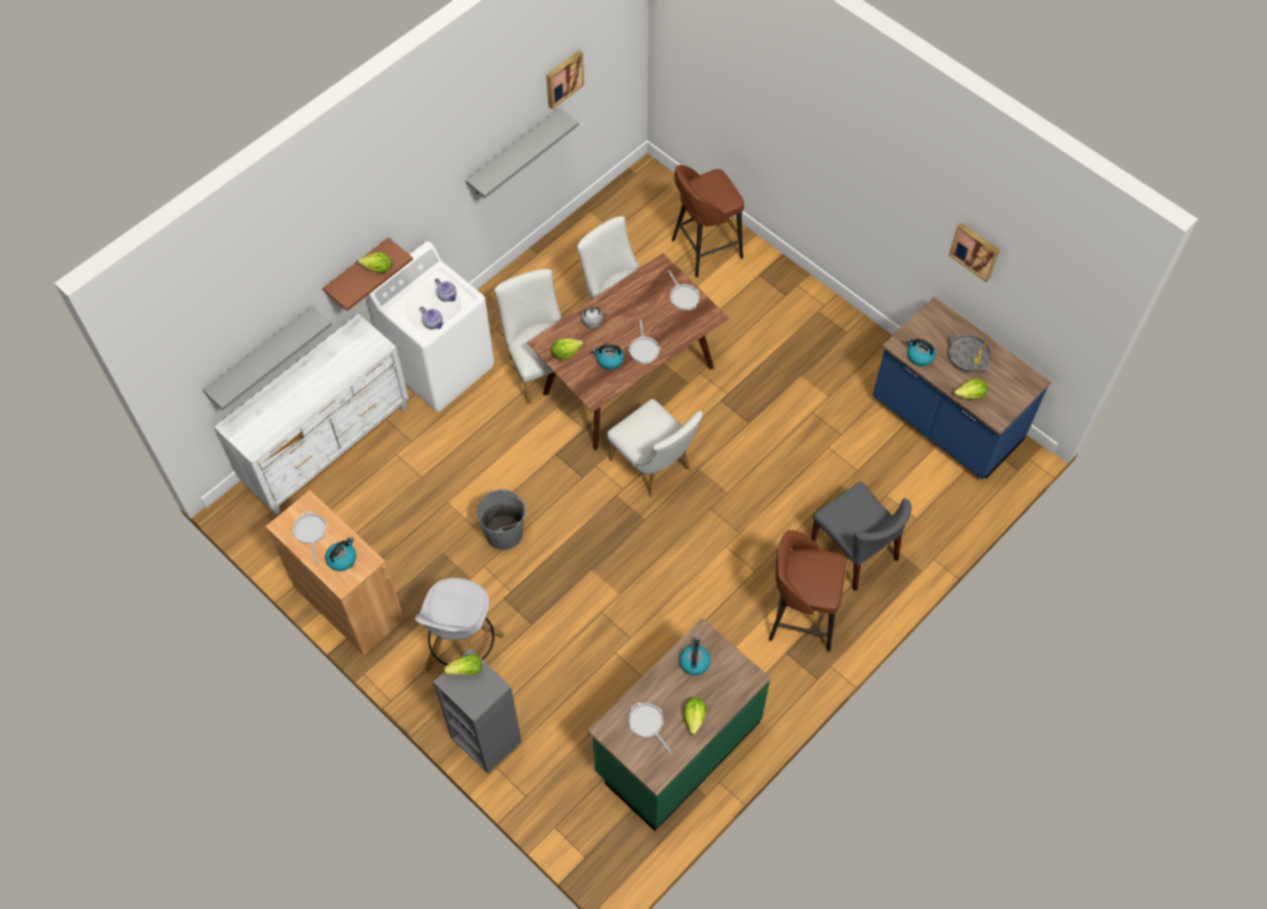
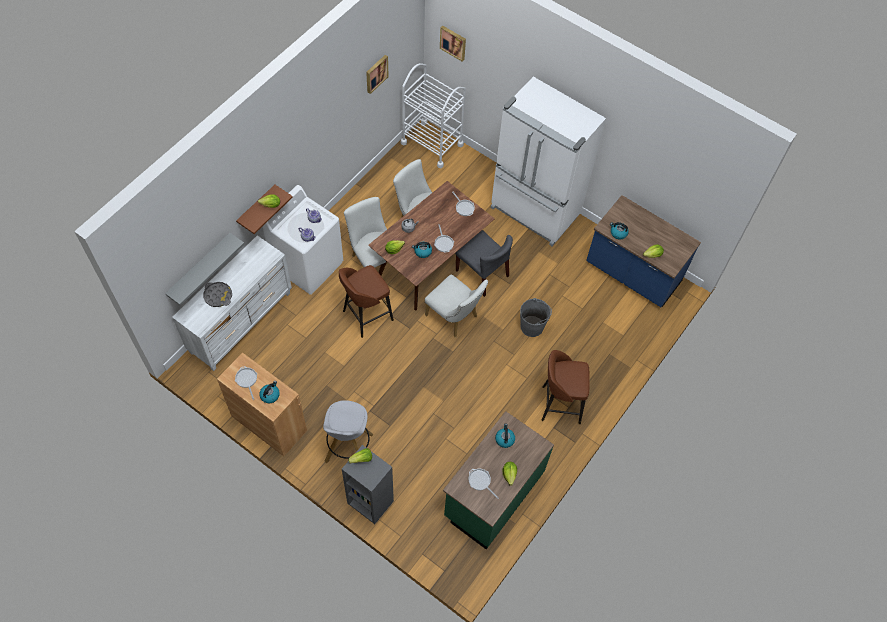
camera: 10 degrees left, 0 degrees up
(504, 533) = (364, 369): grey bucket -> grey bucket (532, 326)
(513, 153) = (347, 124): grey shelf -> none
(656, 194) = (432, 144): none -> white cart
(704, 249) = (468, 176): brown stool -> brown stool (366, 316)
(801, 314) = (534, 212): none -> white fridge
(854, 551) = (587, 359): grey chair -> grey chair (482, 273)
(968, 356) = (648, 230): grey tray -> grey tray (218, 296)
(975, 251) = (649, 164): picture -> picture (453, 42)

